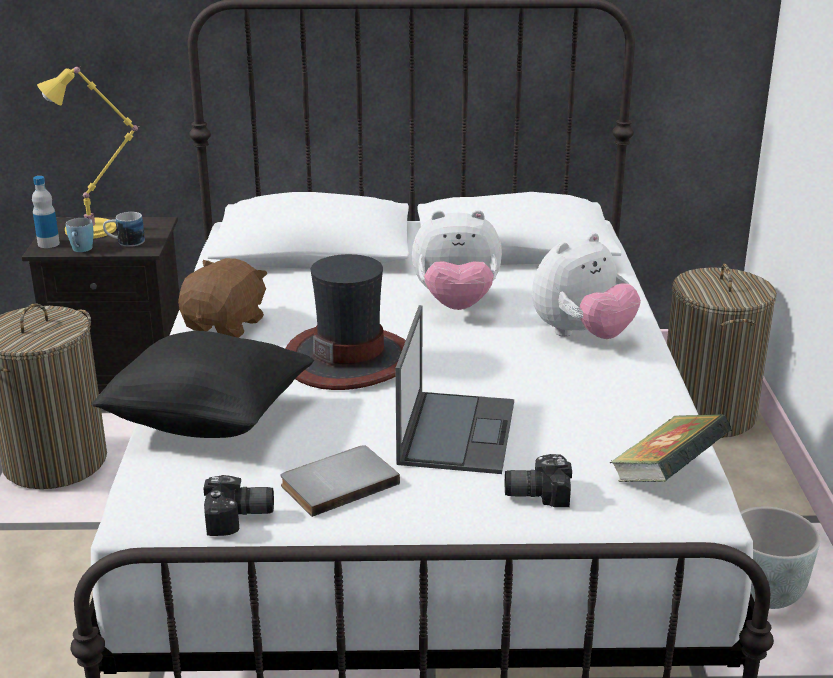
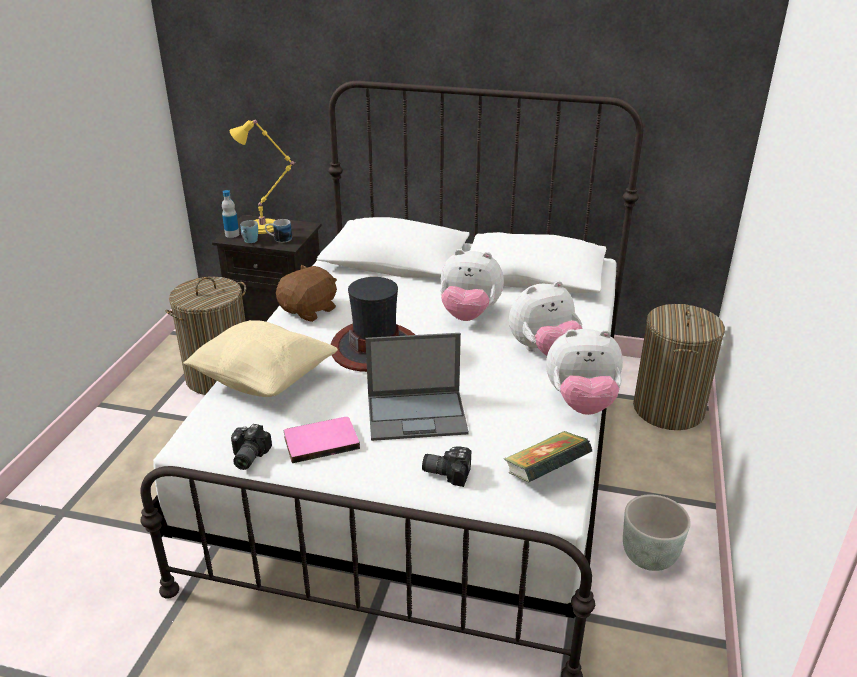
camera: 15 degrees right, 5 degrees up
(209, 420) = (264, 380): black pillow -> beige pillow
(239, 519) = (247, 457): camera -> camera turned 90 degrees clockwise
(337, 482) = (320, 440): grey book -> pink book
(456, 431) = (418, 415): laptop -> laptop turned 60 degrees clockwise
(664, 388) = (581, 403): none -> plush toy

